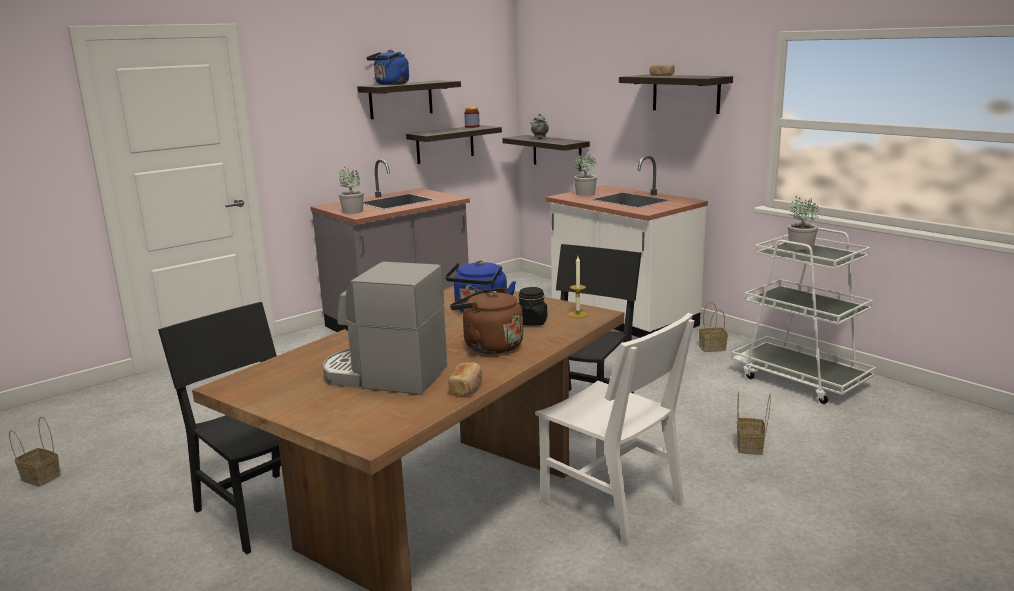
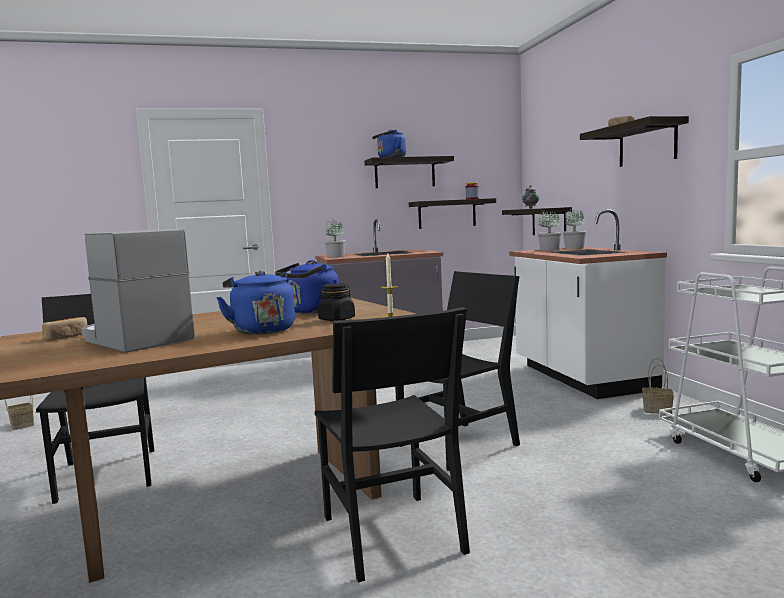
camera: 25 degrees right, 10 degrees down
(467, 387) = (172, 352): bread -> bread (66, 337)
(489, 346) = (261, 330): brown kettle -> blue kettle
(611, 503) = (391, 534): white chair -> black chair
(750, 447) = (612, 510): basket -> none
(800, 247) = (742, 289): potted plant -> potted plant (574, 248)

